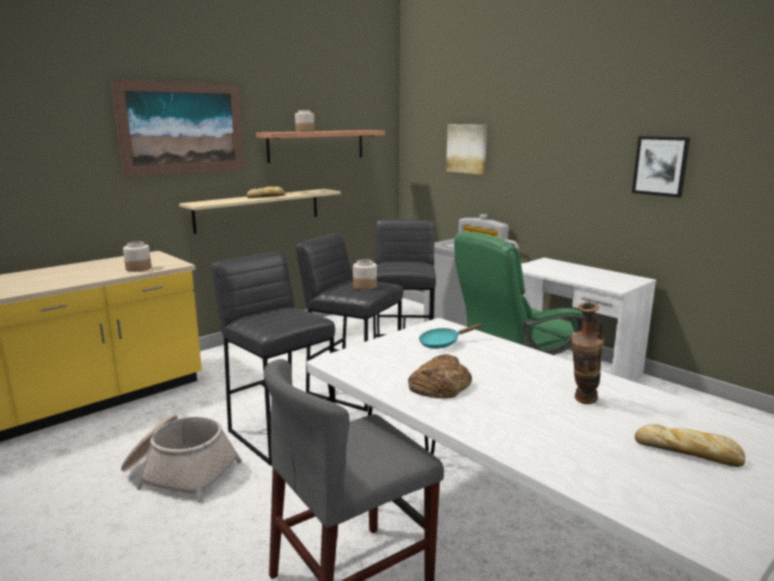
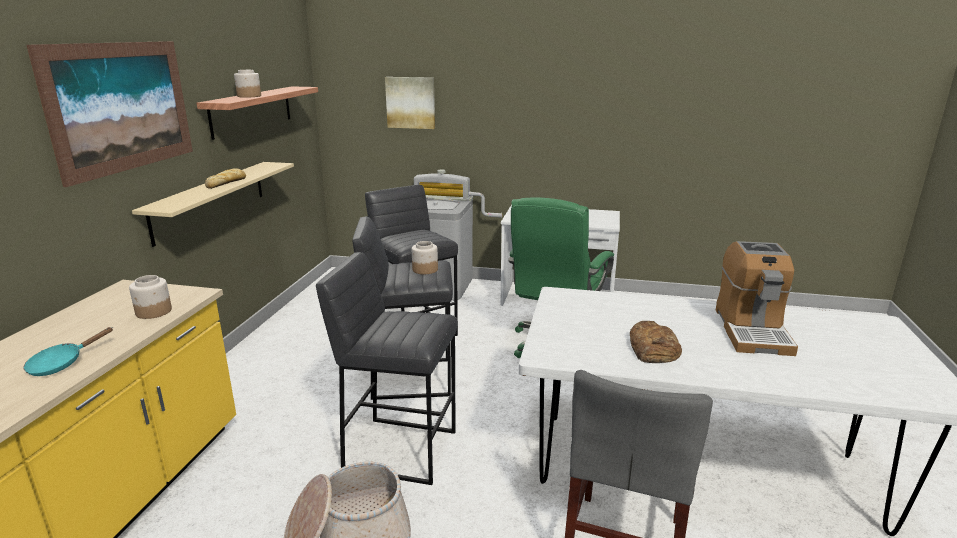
camera: 35 degrees left, 5 degrees up
(443, 343) = (589, 310): turquoise frying pan -> turquoise frying pan (61, 364)
(582, 402) = (752, 330): vase -> coffee machine
(660, 166) = (616, 114): picture -> none
(689, 453) = (853, 346): bread -> none

